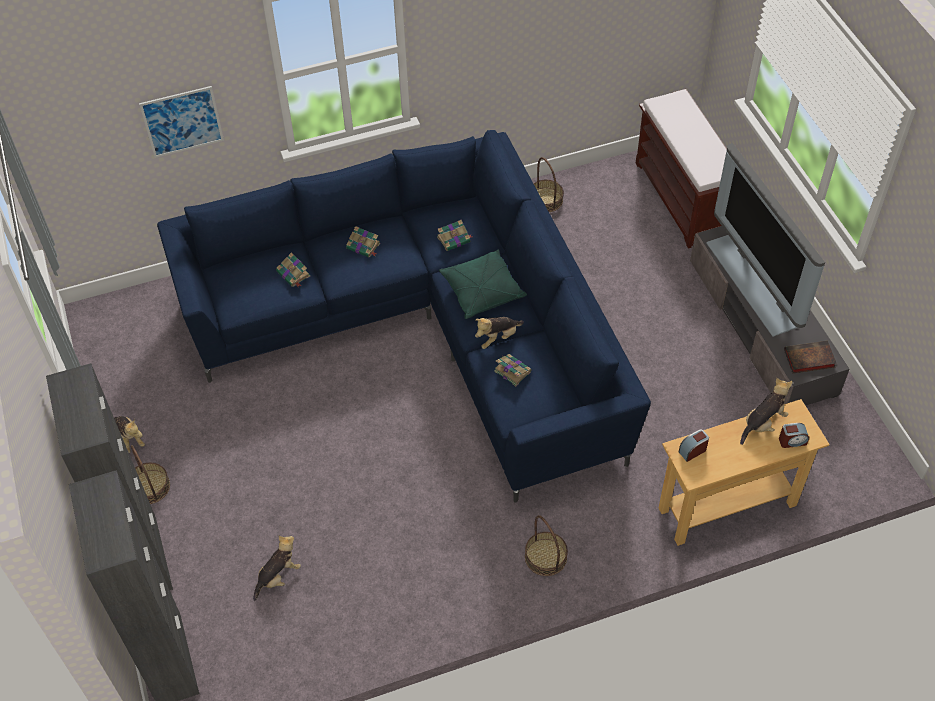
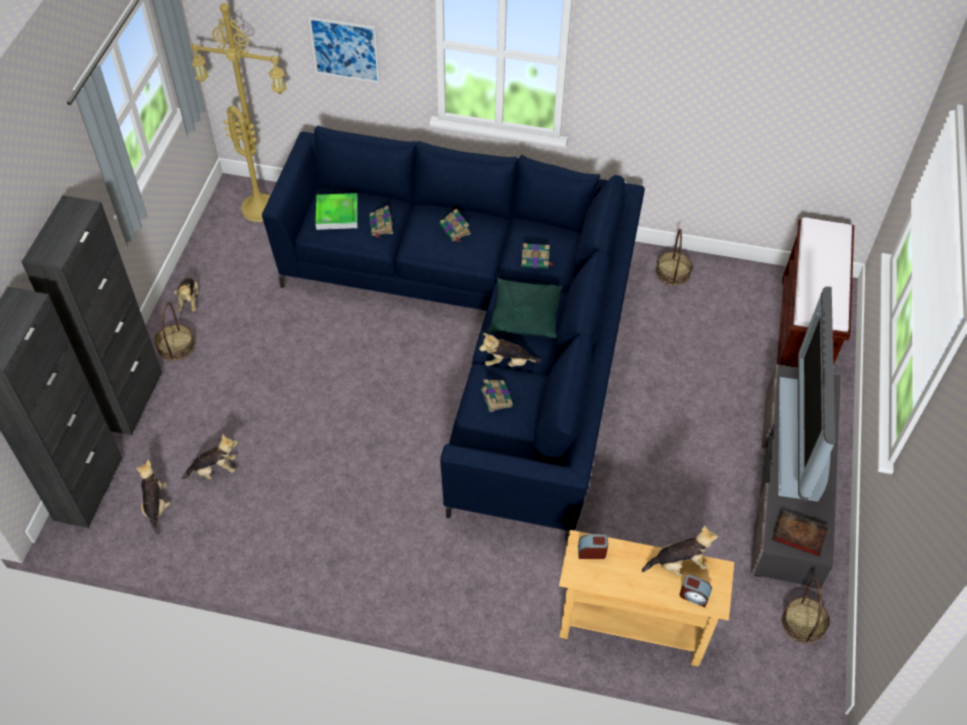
camera: 30 degrees right, 0 degrees up
(131, 318) = (262, 207): none -> yellow floor lamp
(244, 283) = (337, 214): none -> tray
(248, 638) = (156, 506): none -> plush toy
(546, 557) = (436, 579): basket -> basket (803, 623)

